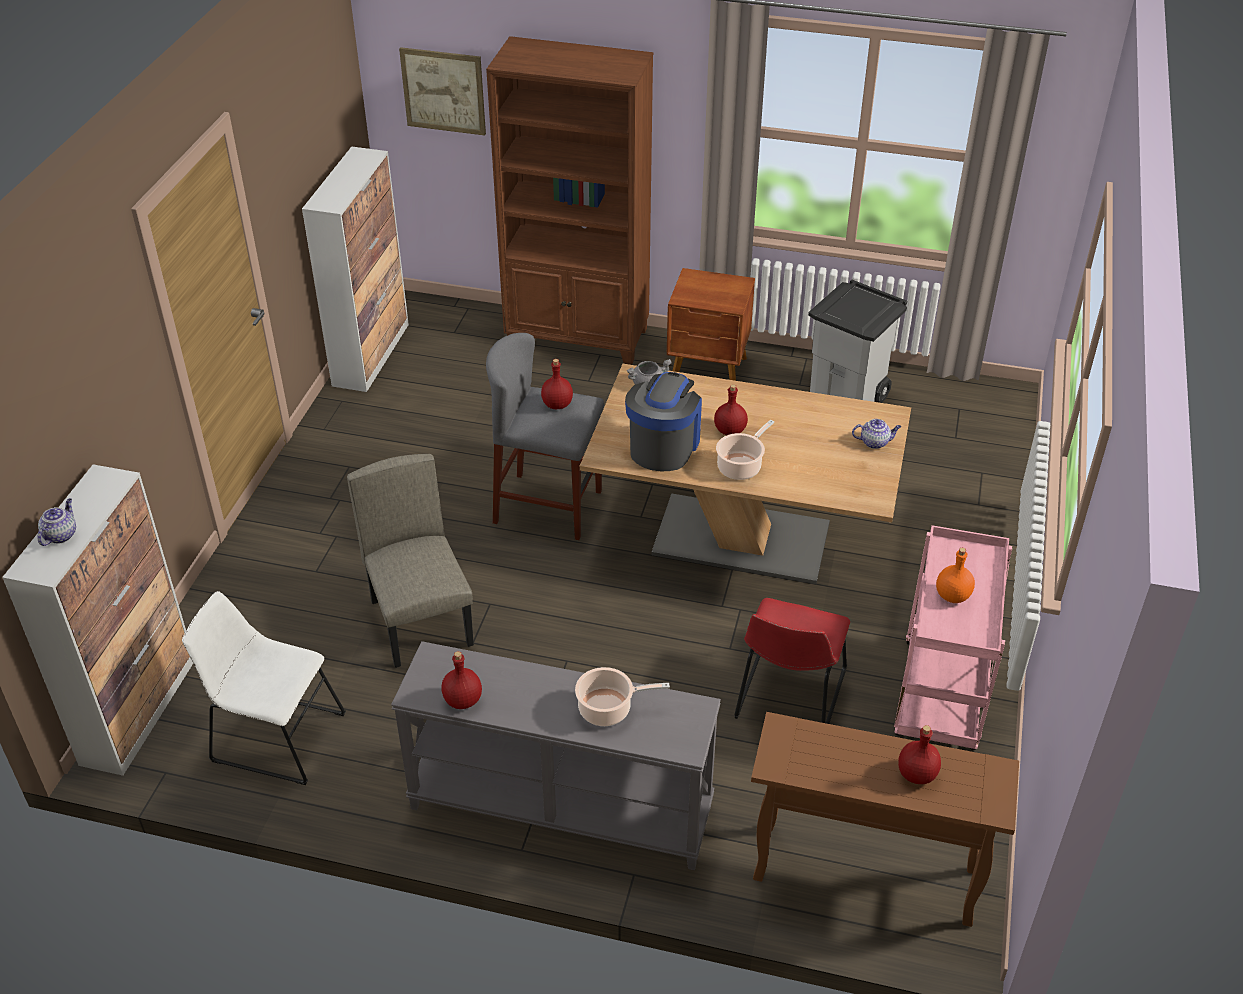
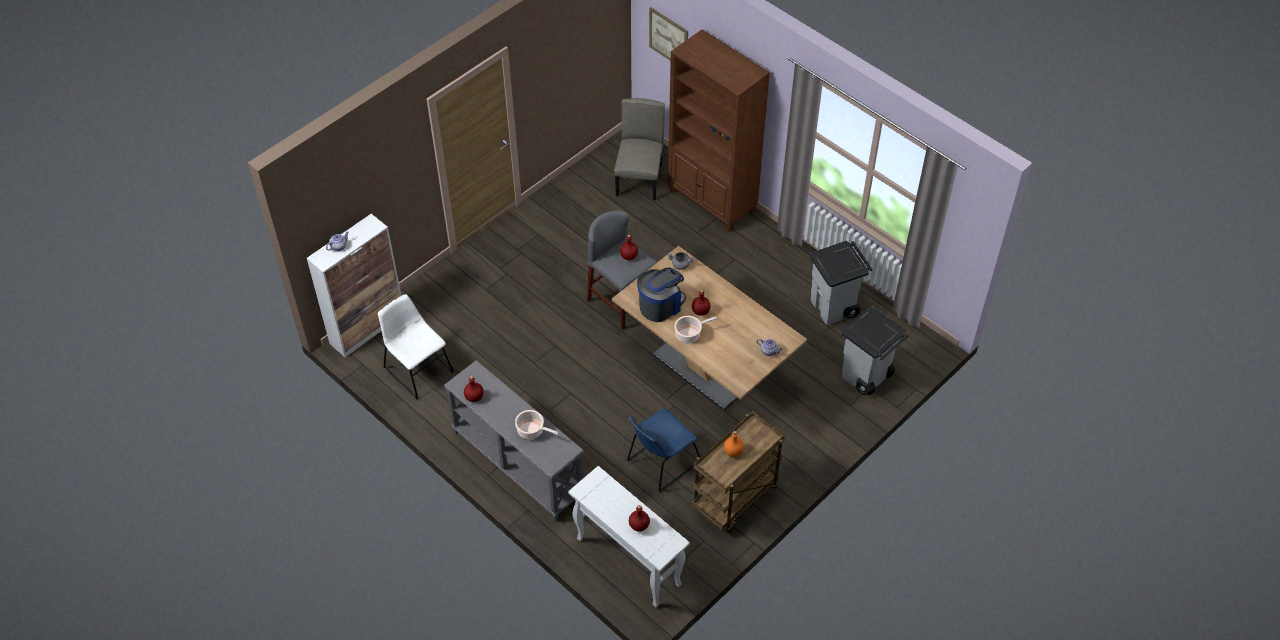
camera: 30 degrees right, 10 degrees up
(371, 354) = (593, 165): cabinet -> none
(422, 622) = (517, 341): beige chair -> beige chair (639, 180)
(709, 371) = (769, 255): brown nightstand -> none
(789, 698) = (661, 463): red chair -> blue chair
(862, 874) = (627, 561): brown console table -> white console table
(940, 698) = (735, 499): pink cart -> brown cart
(966, 462) = (866, 376): none -> grey trash can

